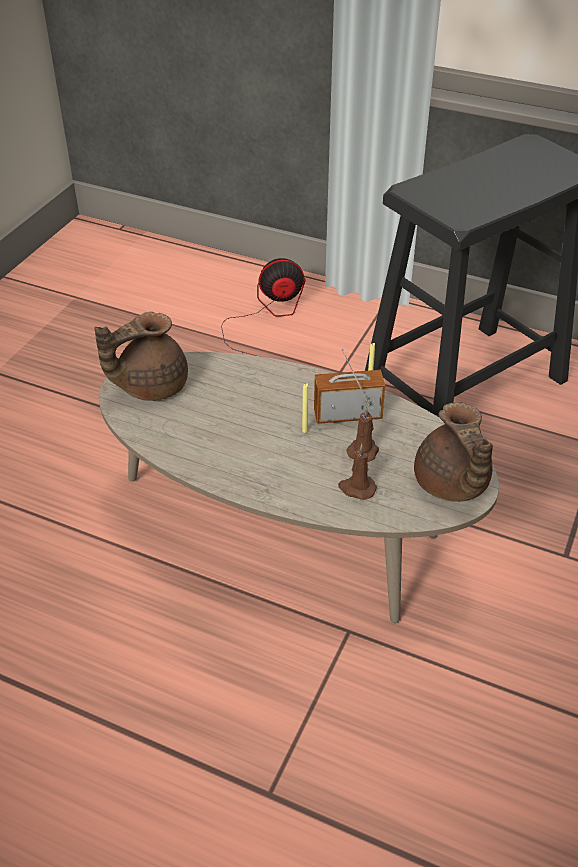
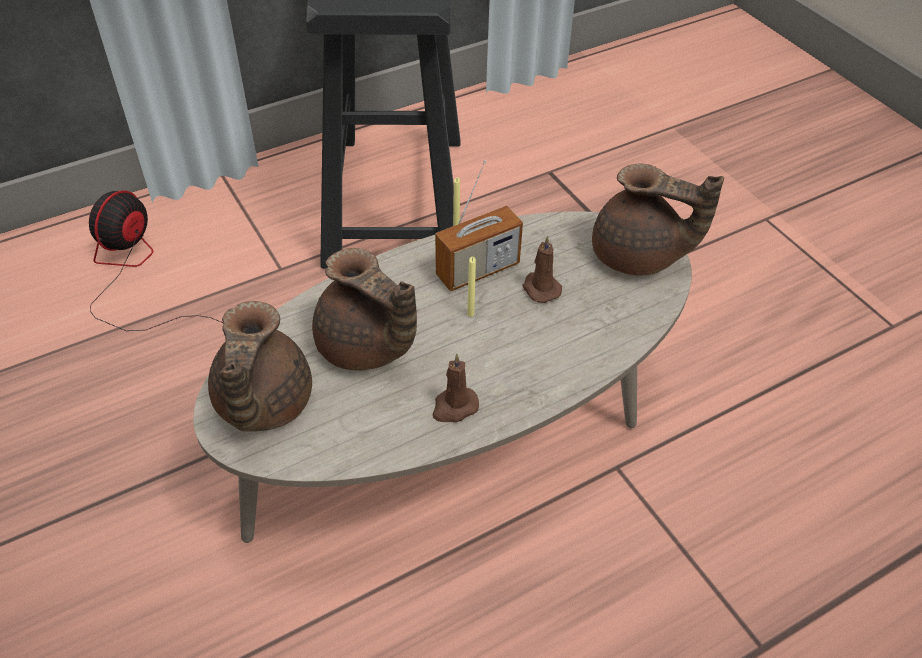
camera: 55 degrees left, 5 degrees up
(231, 402) = (366, 348): none -> brown teapot
(347, 414) = (477, 270): radio -> radio turned 150 degrees counterclockwise
(356, 488) = (588, 322): brown candle -> brown candle (454, 407)

